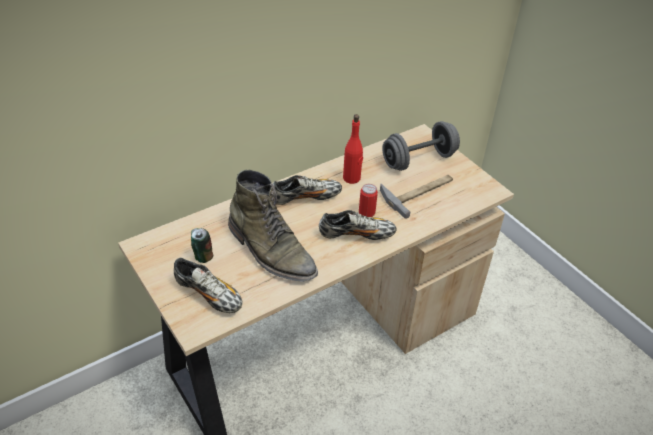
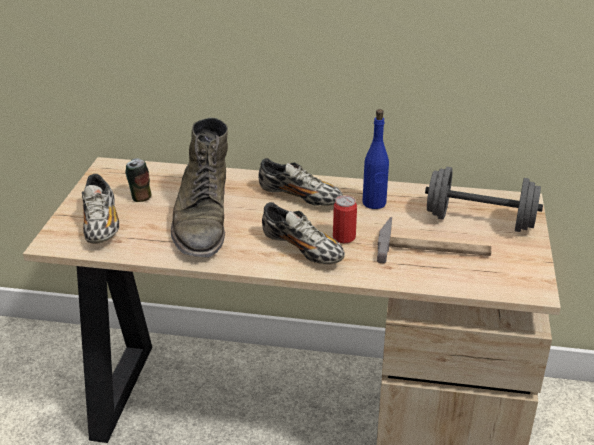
camera: 45 degrees right, 10 degrees down
(351, 178) = (374, 203): red bottle -> blue bottle

